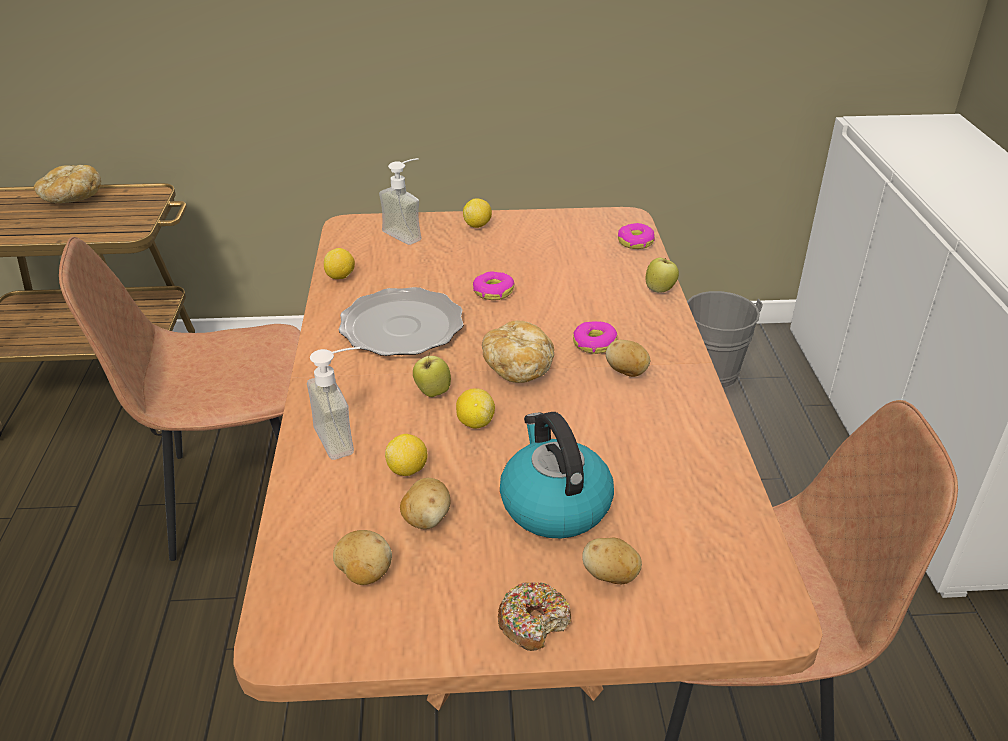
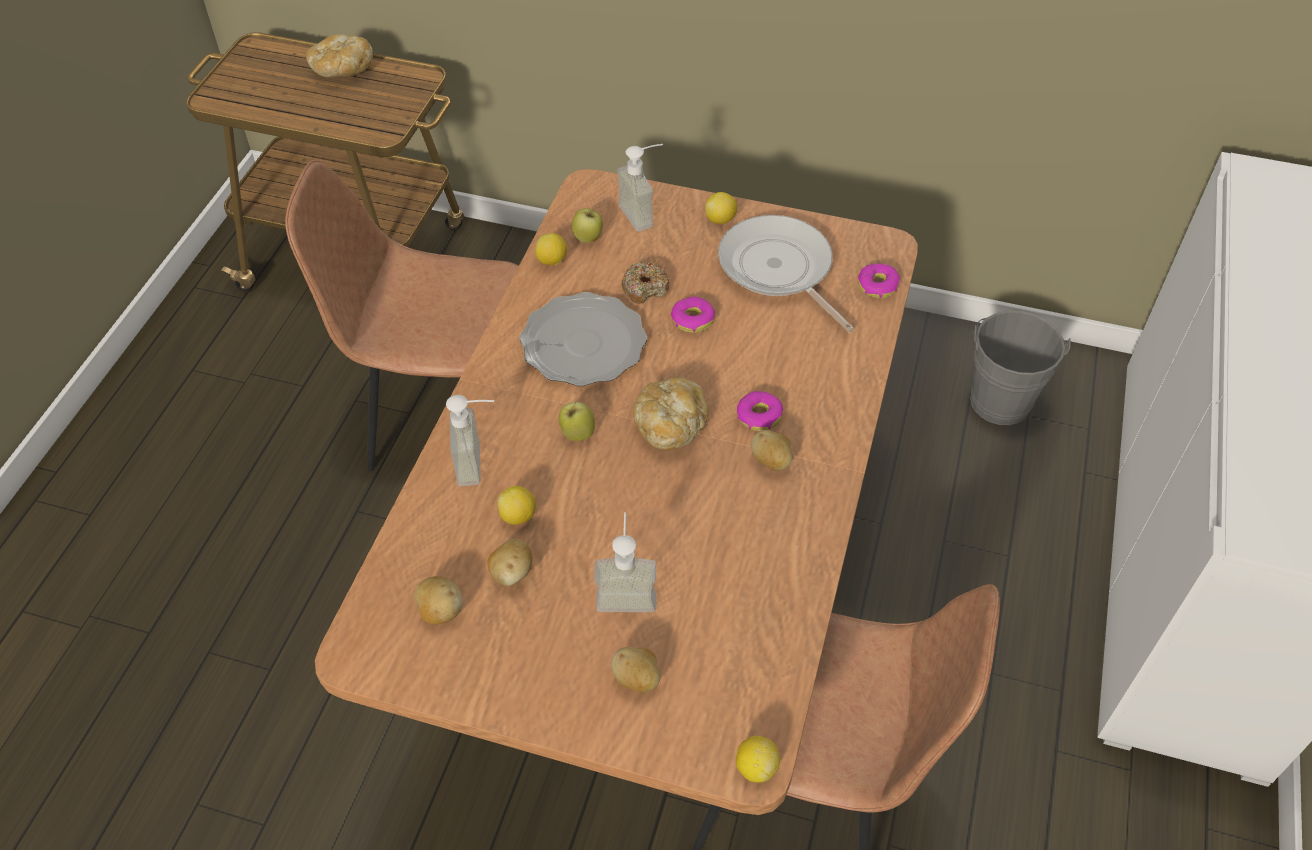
camera: 20 degrees right, 15 degrees up
(475, 423) = (600, 481): lemon -> lemon (756, 767)
(533, 622) = (553, 700): donut -> donut (645, 288)
(547, 247) = (778, 270): none -> frying pan
(554, 504) = (626, 591): kettle -> soap dispenser
(660, 290) = (865, 362): apple -> apple (588, 238)

